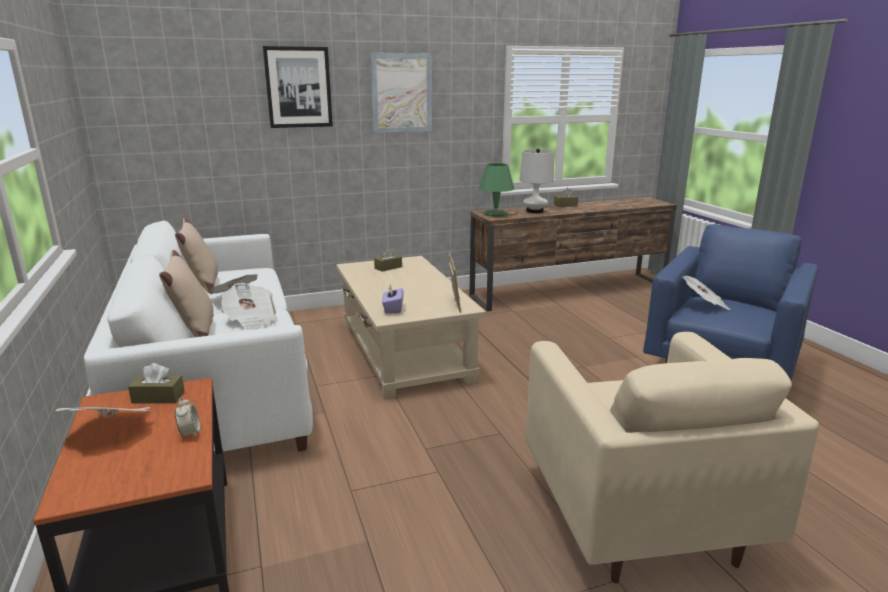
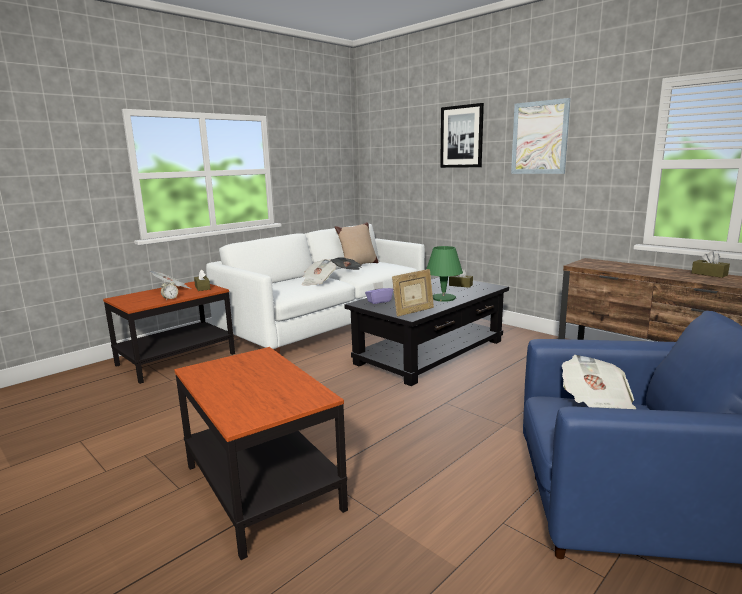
camera: 65 degrees right, 5 degrees down
(195, 332) = (292, 279): beige pillow -> none
(404, 350) = (431, 352): beige coffee table -> black coffee table
(496, 214) = (593, 263): green table lamp -> green table lamp (443, 298)
(534, 211) = (643, 270): white table lamp -> none
(636, 514) = (261, 487): beige armchair -> side table

